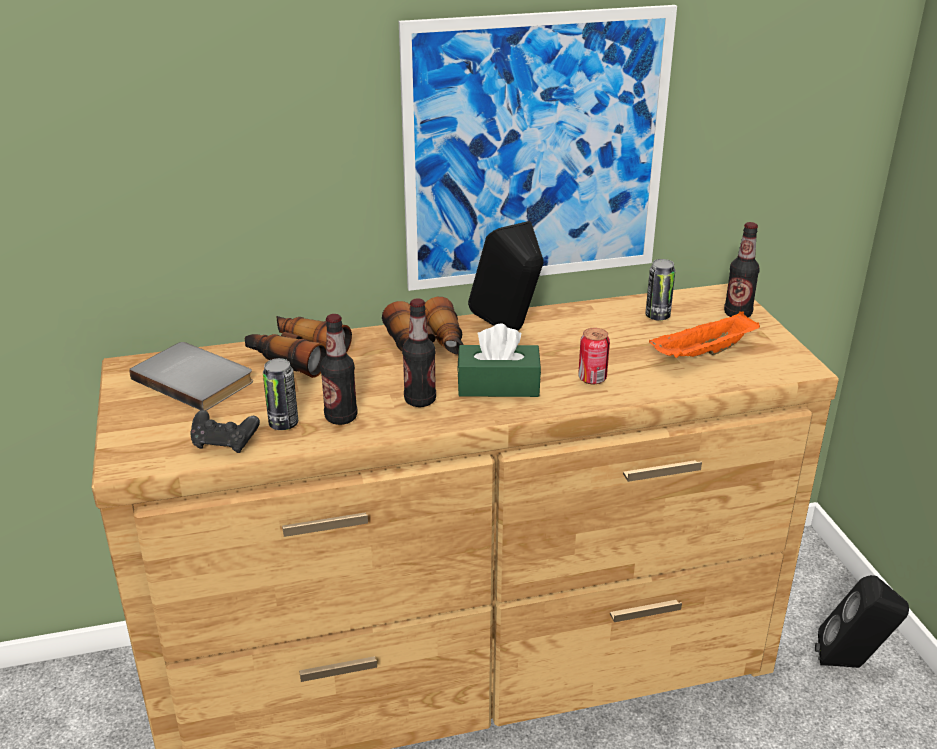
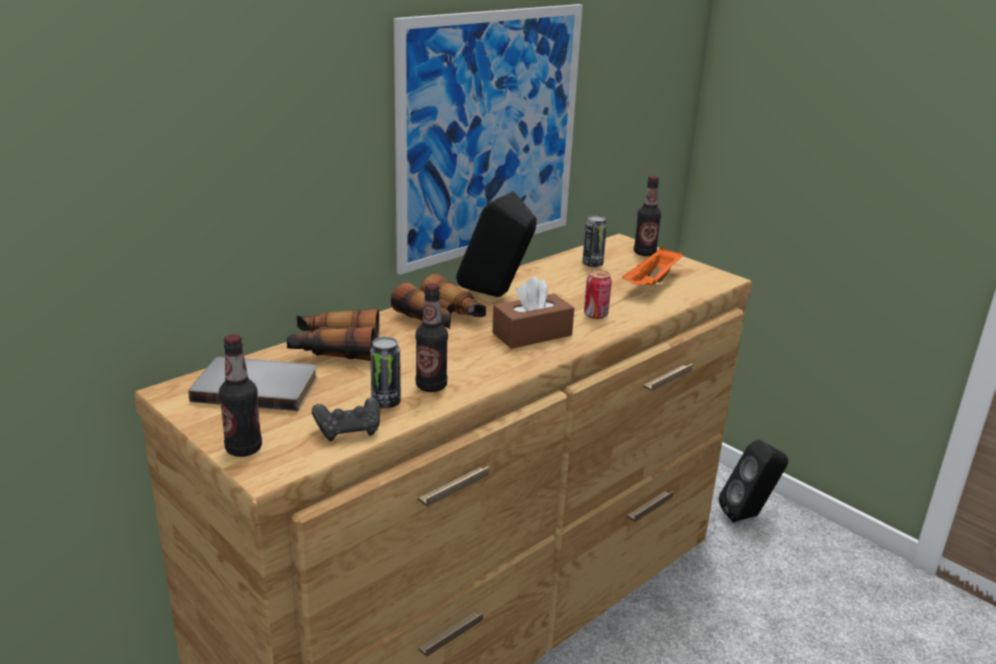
camera: 30 degrees left, 5 degrees down
(420, 400) = (482, 358): bottle -> bottle (243, 449)
(498, 385) = (532, 334): green tissue box -> brown tissue box

